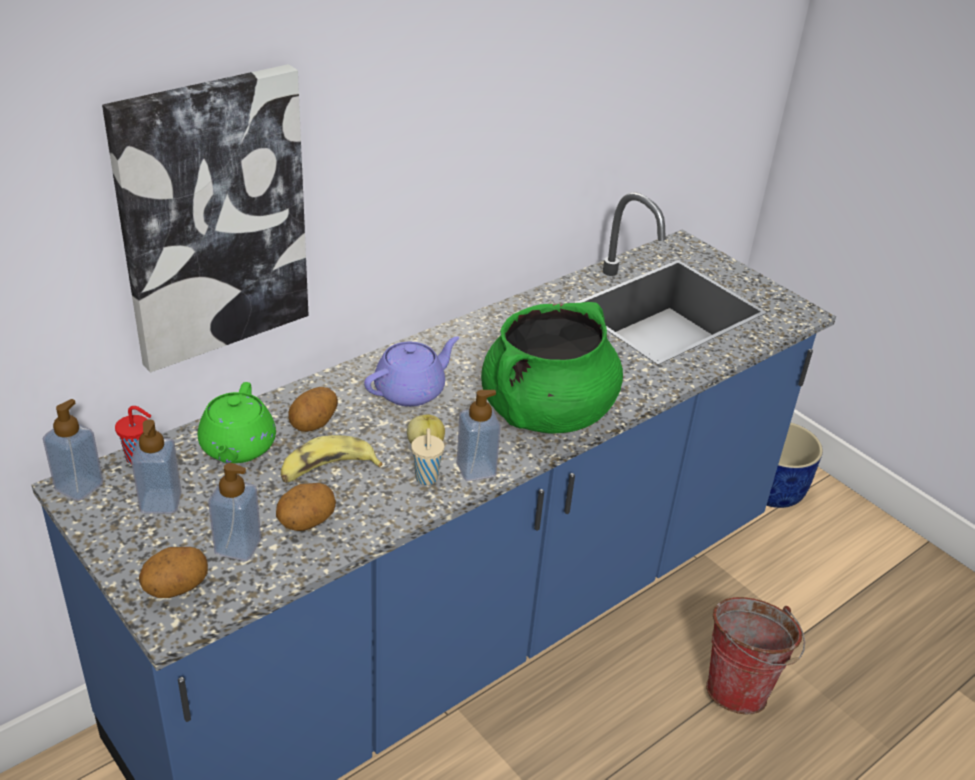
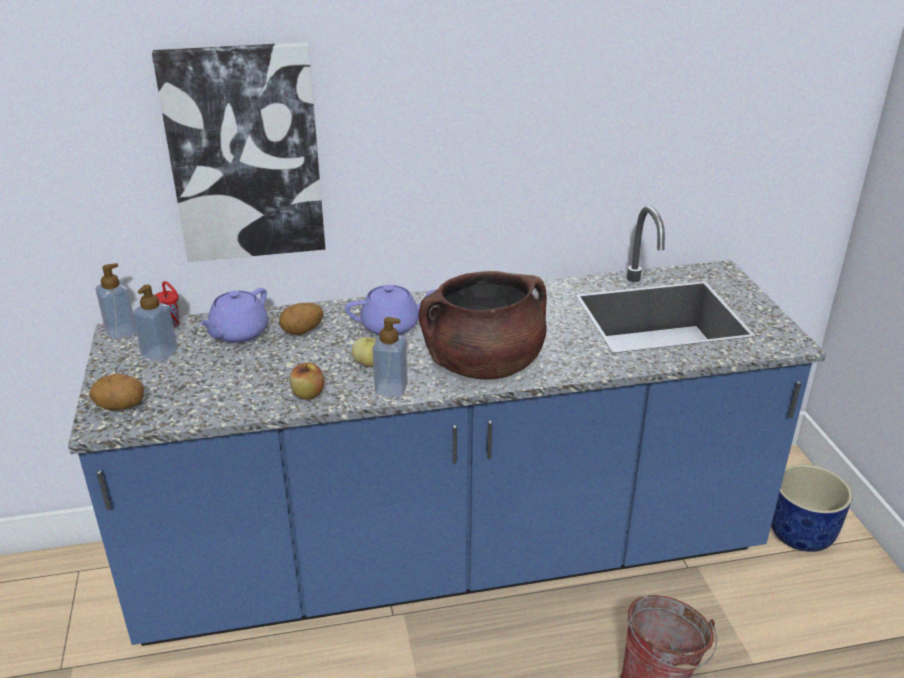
camera: 30 degrees right, 5 degrees down
(237, 447) = (238, 333): green teapot -> purple teapot
(238, 546) = (181, 393): soap dispenser -> none
(306, 522) = (239, 390): potato -> none
(327, 470) = (284, 362): banana -> none
(391, 502) = (308, 394): none -> apple
(426, 479) = (348, 386): beige cup -> none
(547, 413) = (483, 365): green cooking pot -> brown cooking pot

